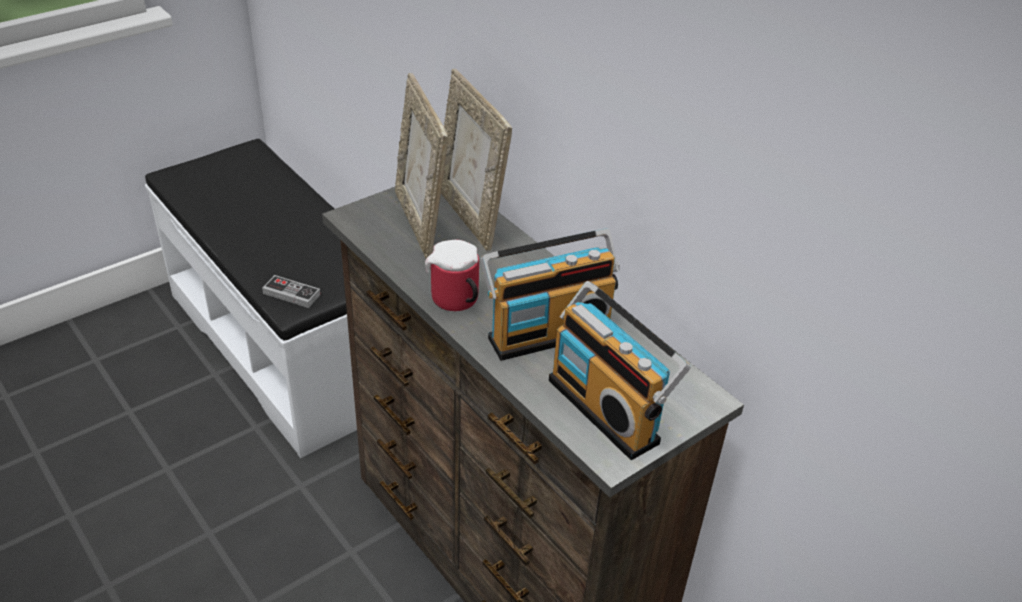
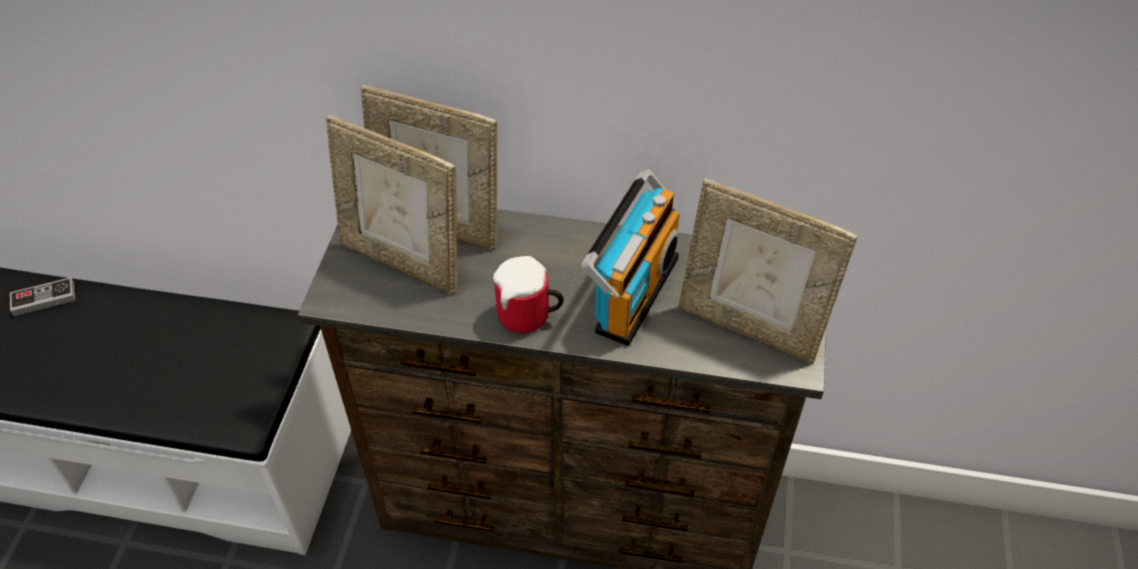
camera: 40 degrees left, 10 degrees up
(291, 294) = (228, 410): game controller -> game controller (44, 299)
(608, 408) = (749, 327): radio -> picture frame

